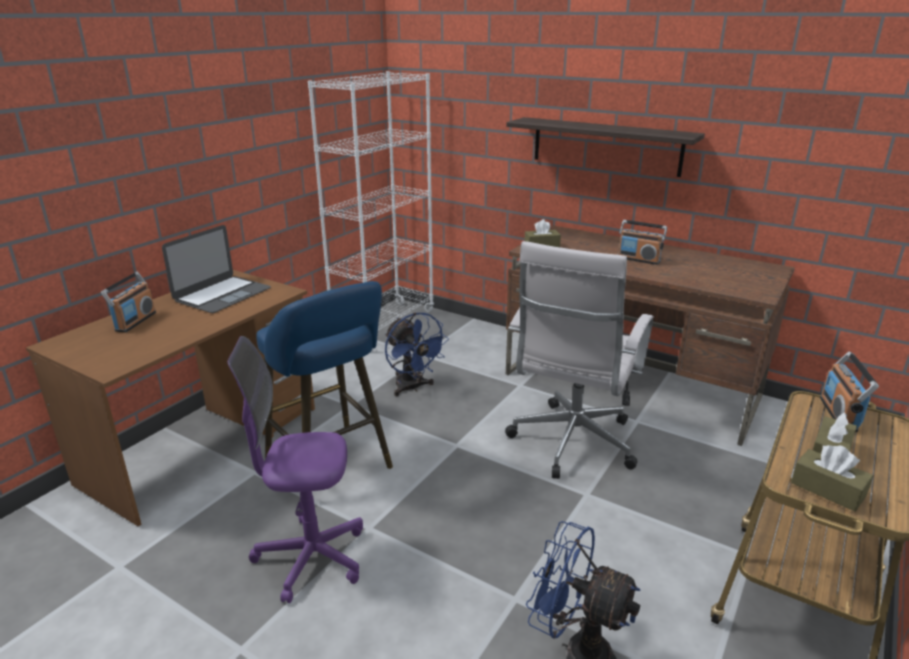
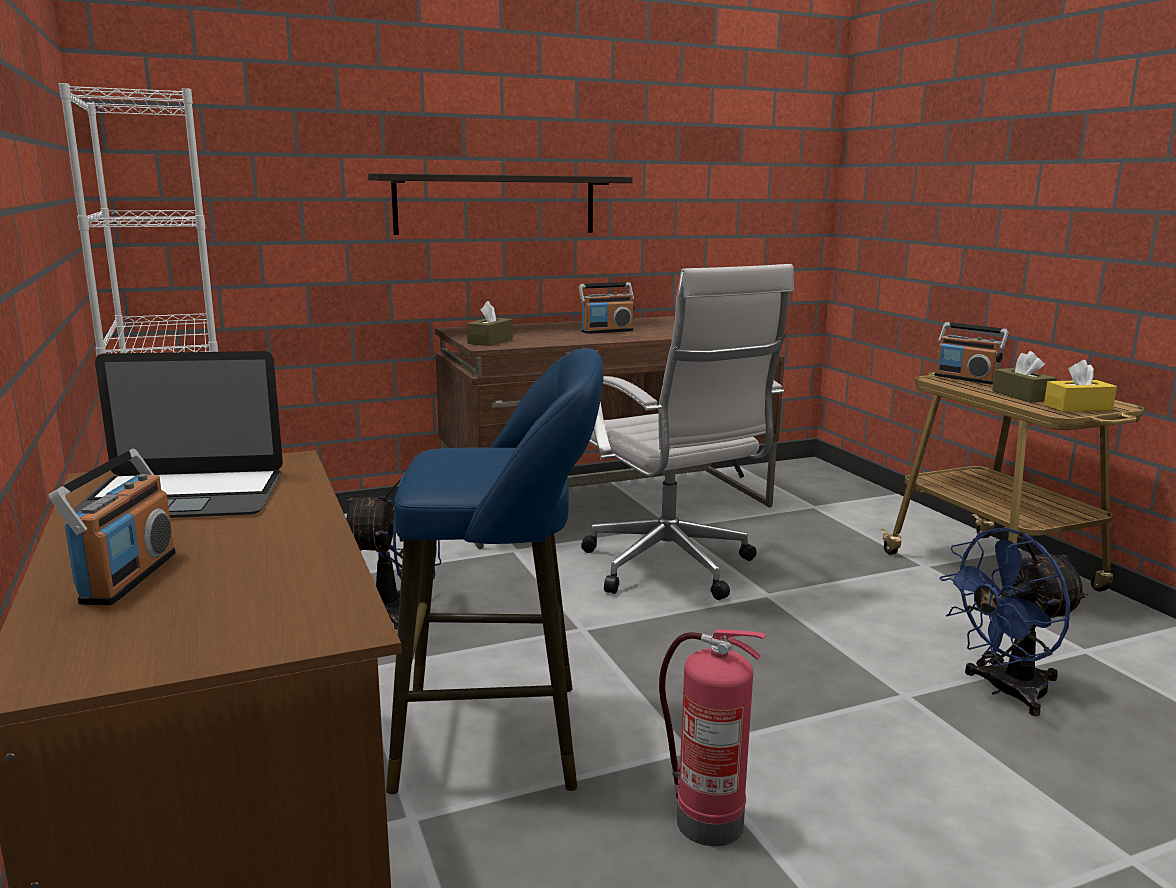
camera: 55 degrees left, 10 degrees down
(135, 321) = (127, 577): radio -> radio turned 45 degrees clockwise
(222, 294) = (183, 495): laptop -> laptop turned 105 degrees clockwise
(311, 558) = (705, 822): purple office chair -> fire extinguisher
(827, 489) = (1077, 407): brown tissue box -> yellow tissue box

